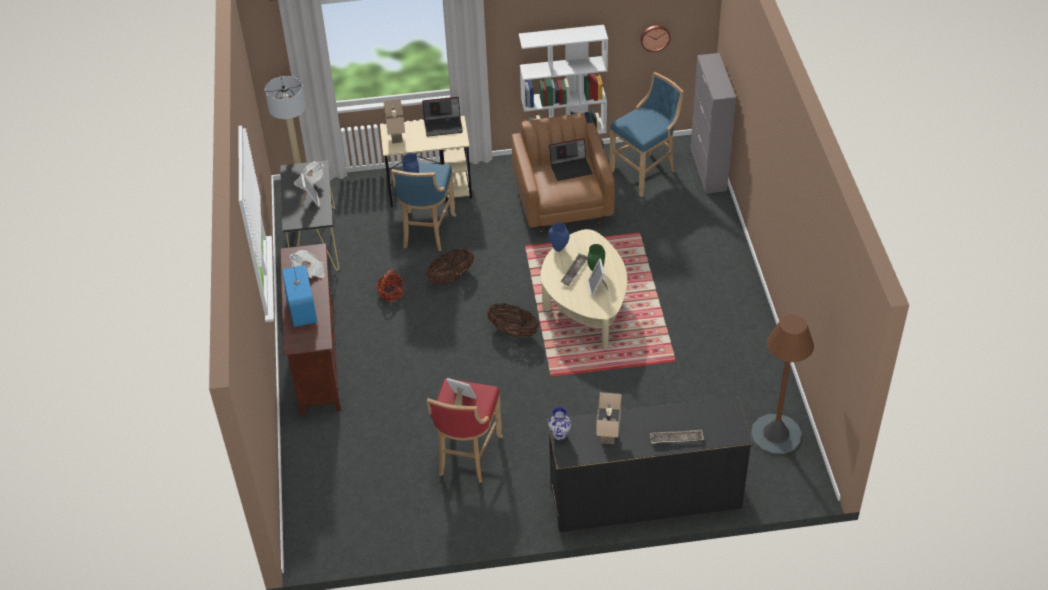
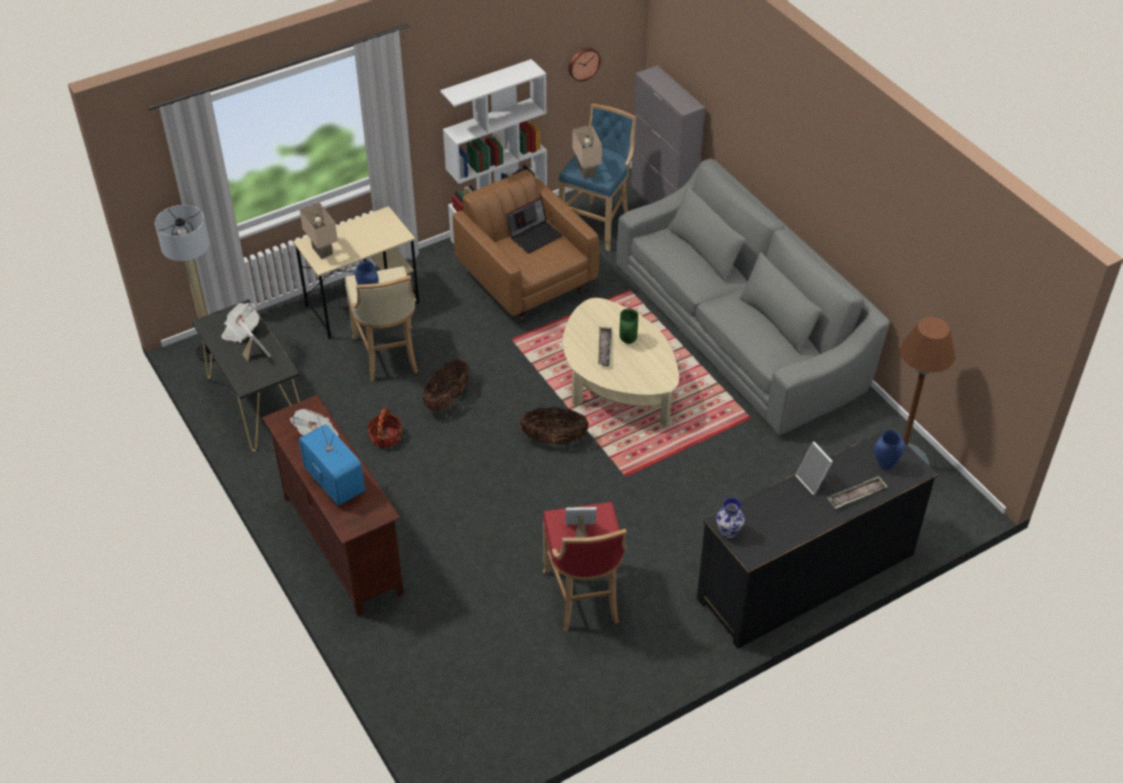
camera: 25 degrees left, 0 degrees up
(426, 232) = (388, 356): blue stool -> beige stool
(443, 125) = (371, 223): laptop -> none
(559, 248) = (572, 328): blue vase -> blue vase (885, 465)
(597, 288) = (641, 360): picture frame -> picture frame (813, 481)
(609, 436) = (783, 515): beige table lamp -> beige table lamp (587, 171)
(710, 288) = (740, 328): none -> grey sofa

